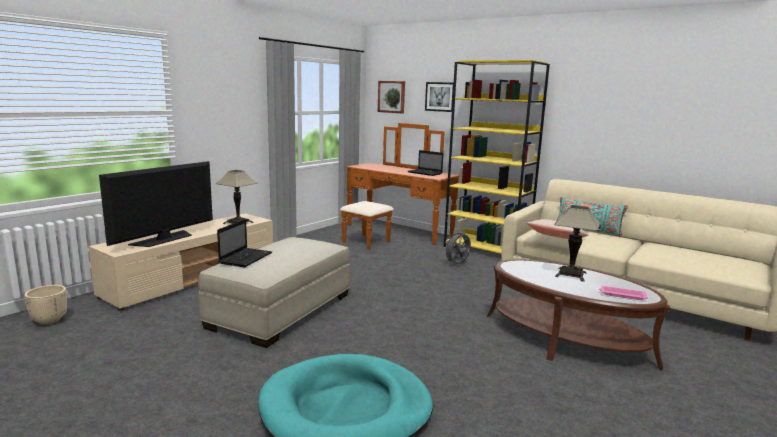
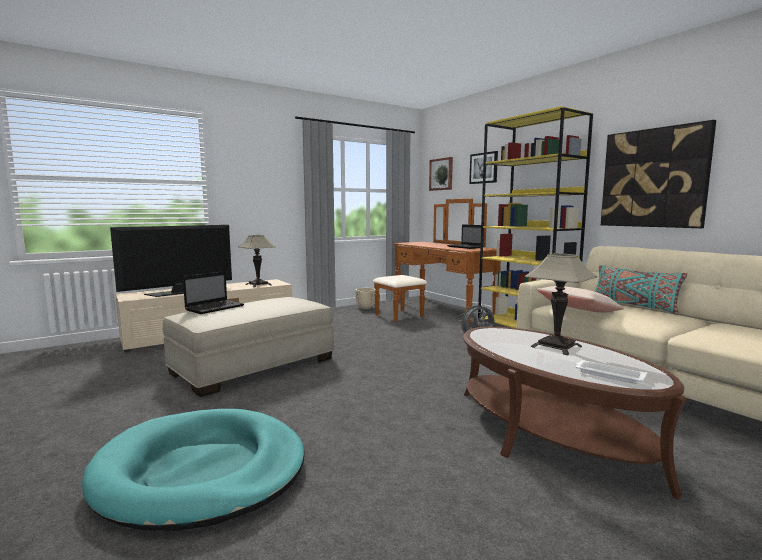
camera: 20 degrees right, 5 degrees down
(50, 320) = (67, 354): beige planter -> beige planter (365, 308)
(597, 125) = (653, 178): none -> picture
(622, 295) = (608, 375): pink tray -> white tray

